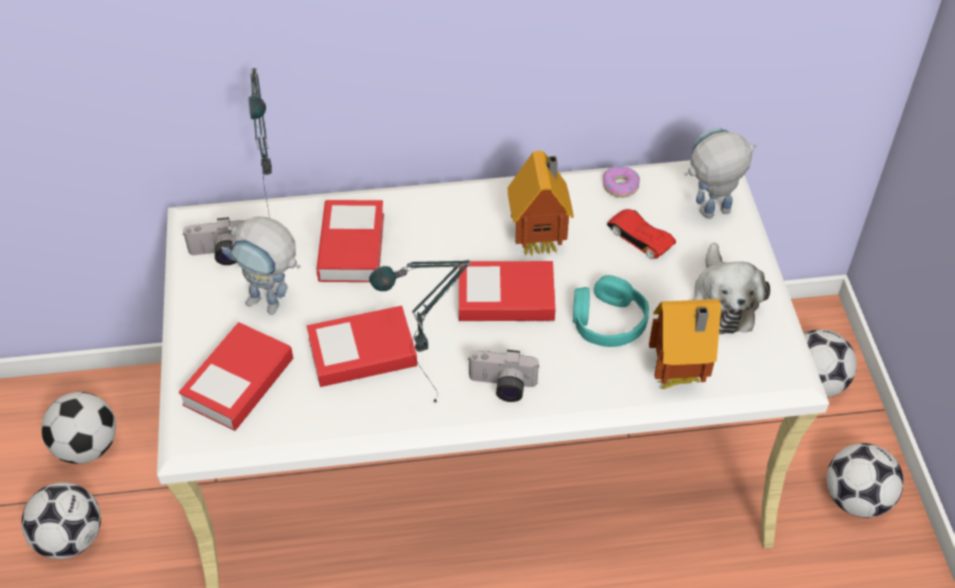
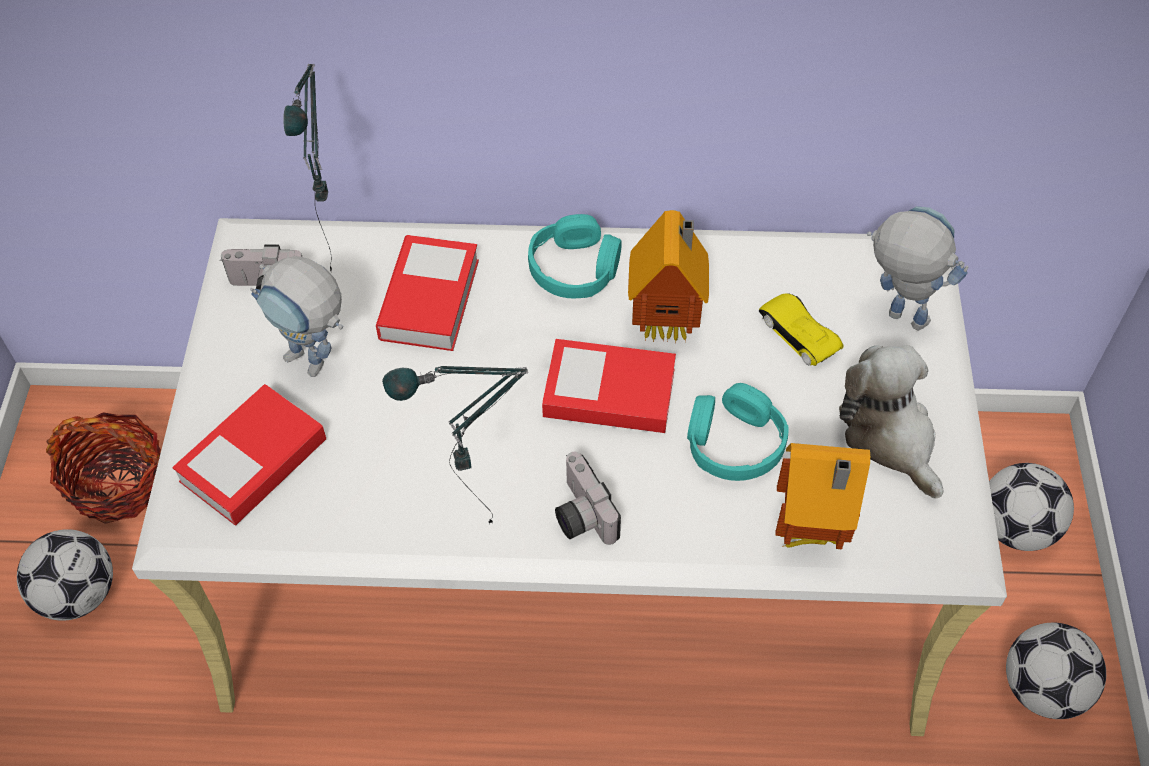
camera: 10 degrees right, 5 degrees up
(87, 447) = (119, 483): football -> basket
(362, 353) = (413, 443): book -> none
(460, 211) = (574, 268): none -> turquoise headphones
(502, 387) = (579, 514): camera -> camera turned 45 degrees clockwise
(620, 186) = (787, 259): donut -> none
(640, 237) = (799, 333): red toy car -> yellow toy car
(708, 216) = (895, 315): toy robot -> toy robot turned 45 degrees clockwise
(722, 301) = (890, 436): plush toy -> plush toy turned 150 degrees clockwise

